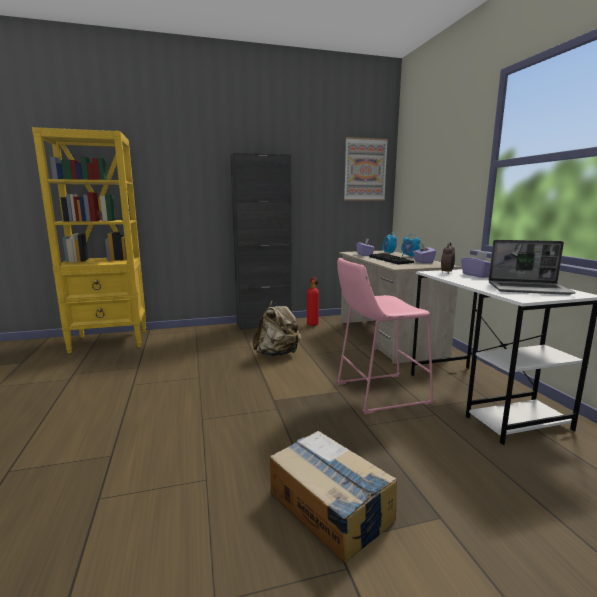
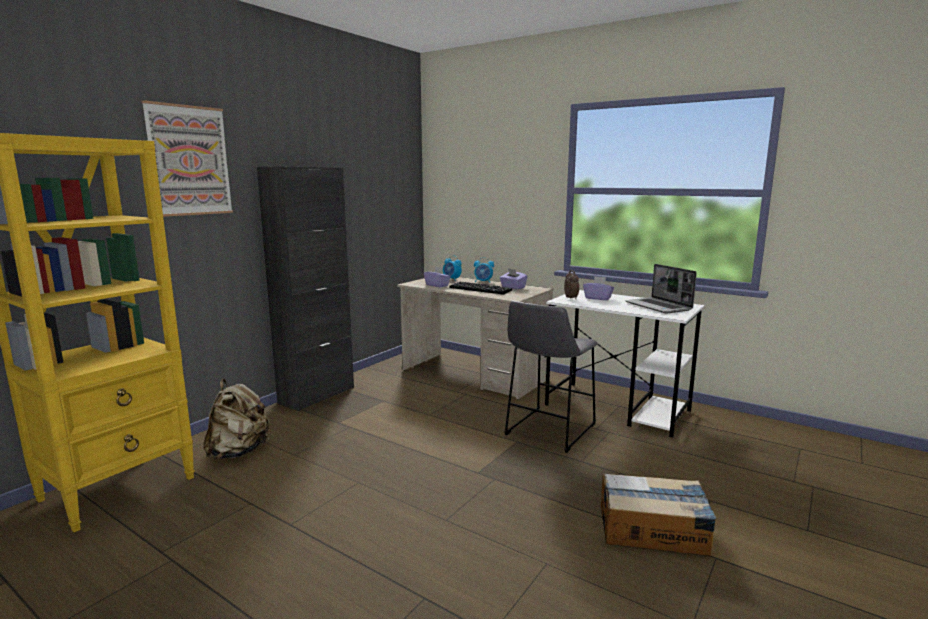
camera: 40 degrees left, 0 degrees up
(277, 354) = (398, 425): beige backpack -> beige backpack (239, 452)
(313, 324) = (375, 379): fire extinguisher -> none
(365, 170) = (397, 181): picture -> picture (189, 161)
(377, 393) = (547, 431): pink stool -> grey stool
(529, 289) = (659, 307): laptop -> laptop turned 90 degrees clockwise

